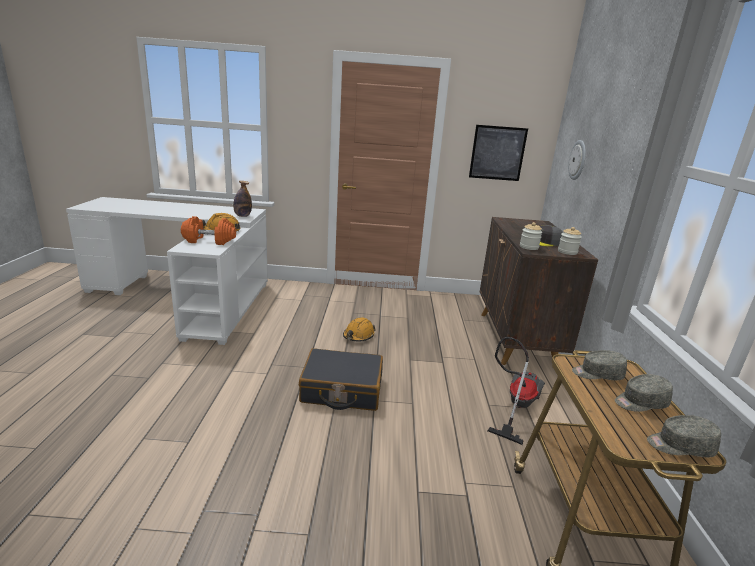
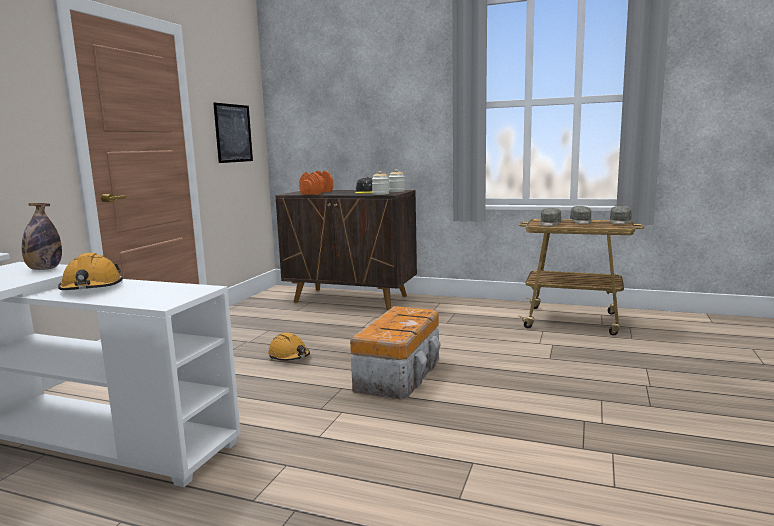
camera: 70 degrees left, 10 degrees down
(209, 241) = (140, 292): orange dumbbell -> orange dumbbell (316, 193)
(342, 390) = (400, 373): black suitcase -> storage box
(515, 405) = (450, 315): vacuum cleaner -> none
(578, 160) = (326, 126): wall clock -> none

